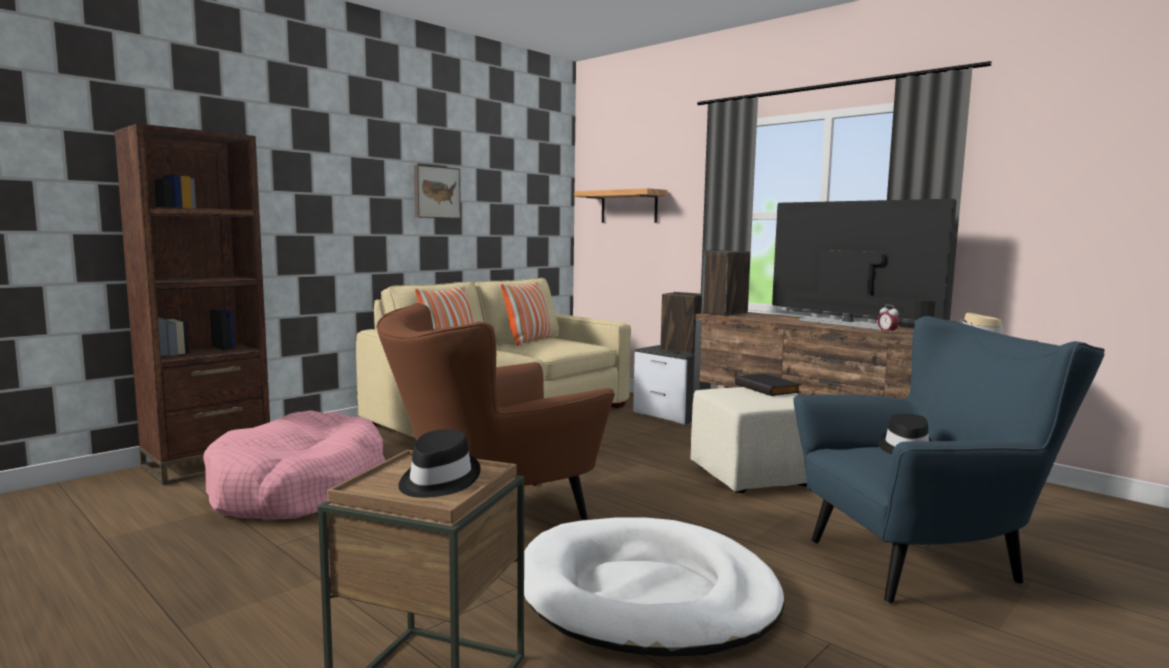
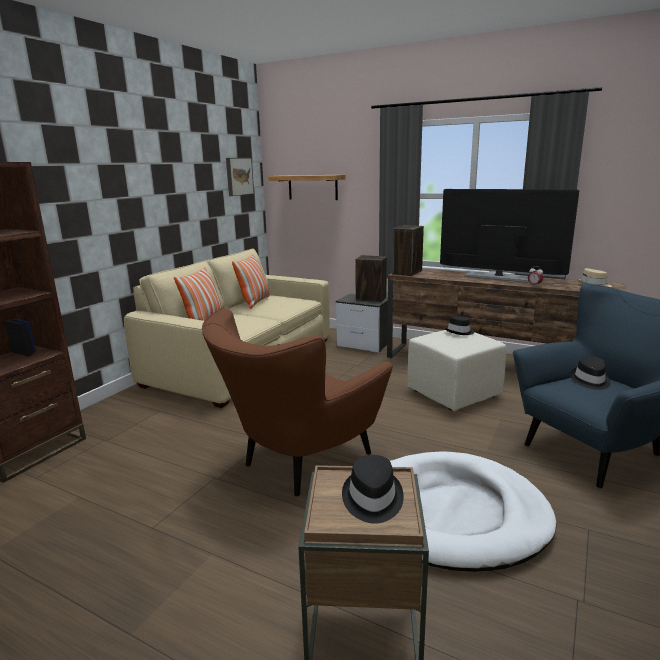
camera: 15 degrees left, 10 degrees up
(299, 489) = (130, 465): pink dog bed -> none
(436, 192) = (167, 188): picture -> picture (238, 176)
(768, 388) = (460, 332): black book -> black hat

